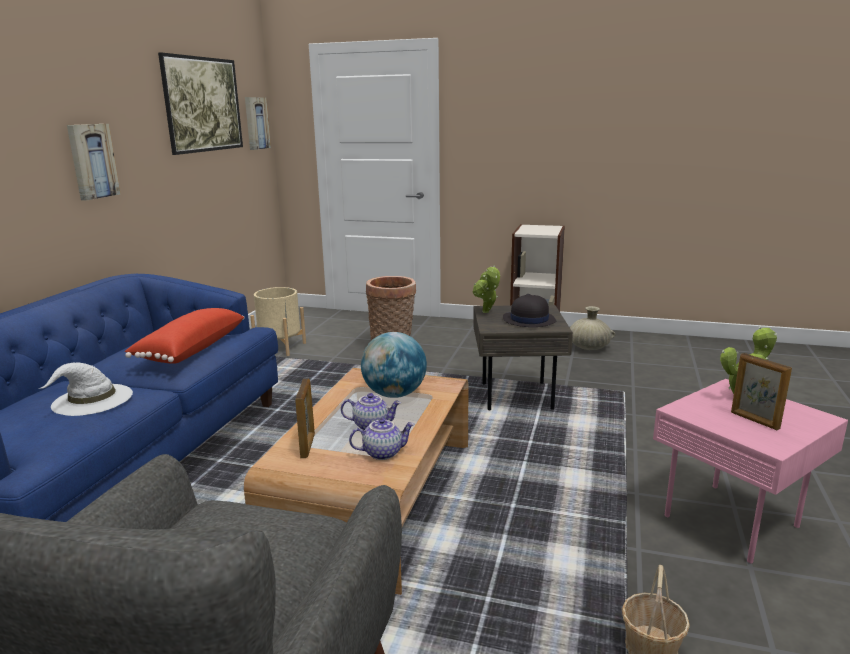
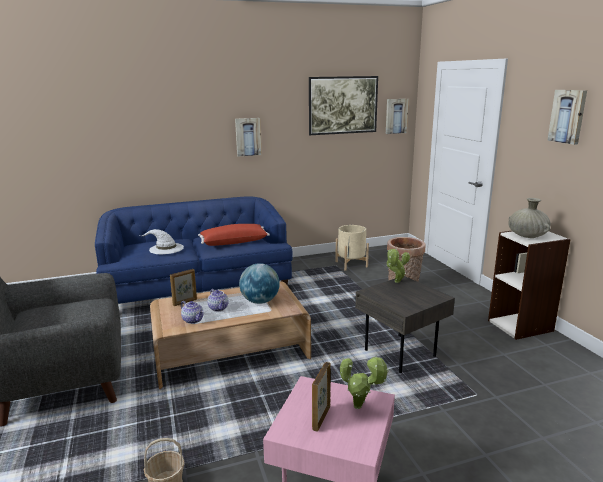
camera: 55 degrees right, 0 degrees up
(528, 320) = (404, 298): black hat -> none
(538, 99) = (568, 116): none -> picture
(588, 348) = (536, 356): beige vase -> beige vase (527, 236)

